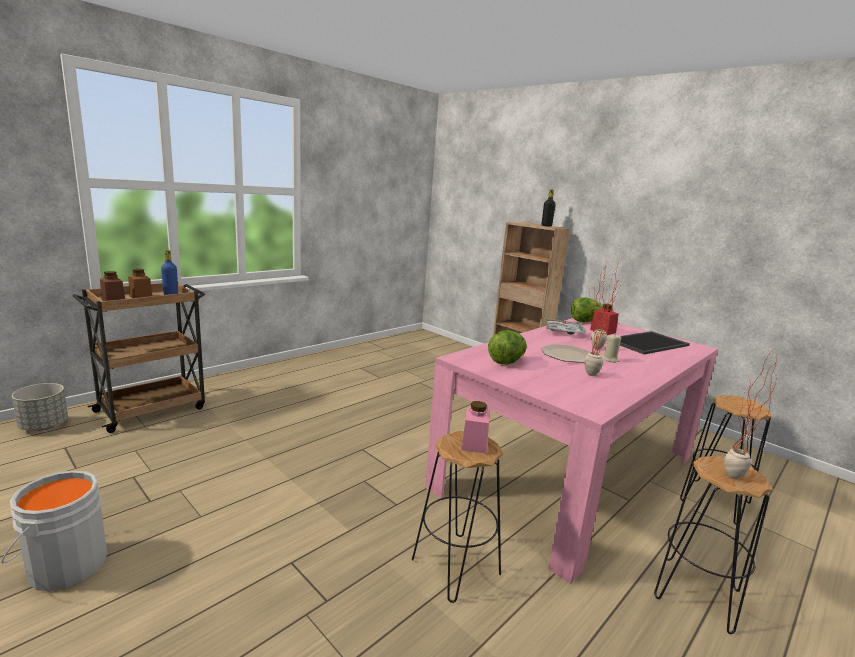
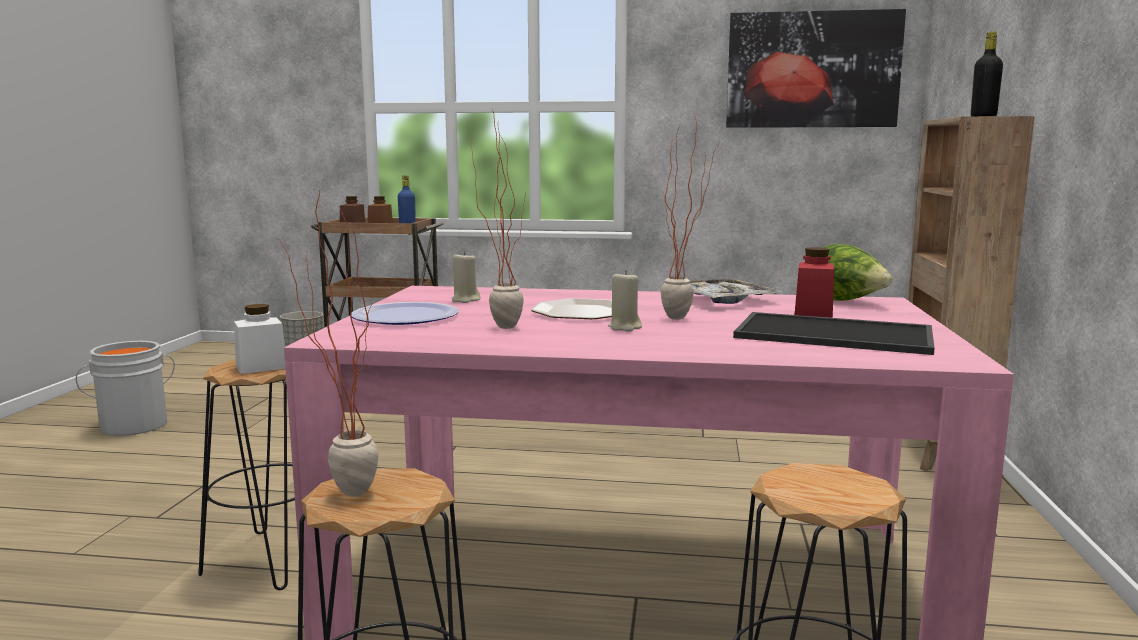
camera: 55 degrees right, 5 degrees down
(392, 176) = (812, 70): none -> picture
(474, 443) = (261, 367): pink jar -> white jar
(506, 361) = (465, 300): lettuce -> beige candle
(542, 383) = (405, 317): none -> plate

